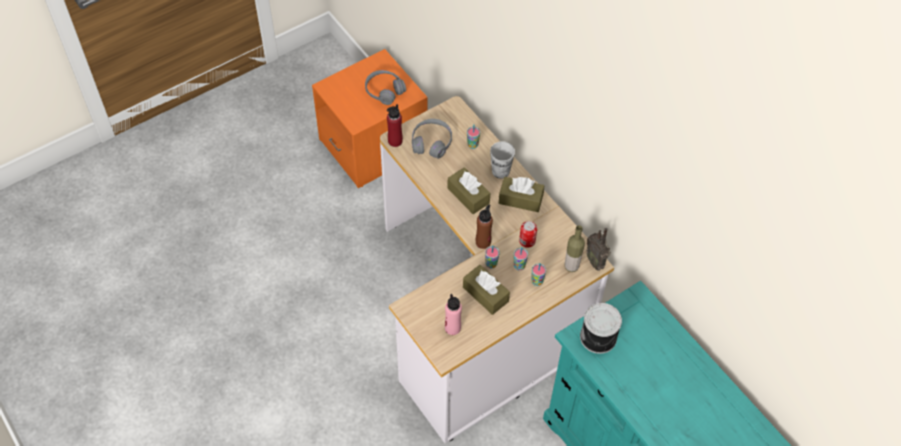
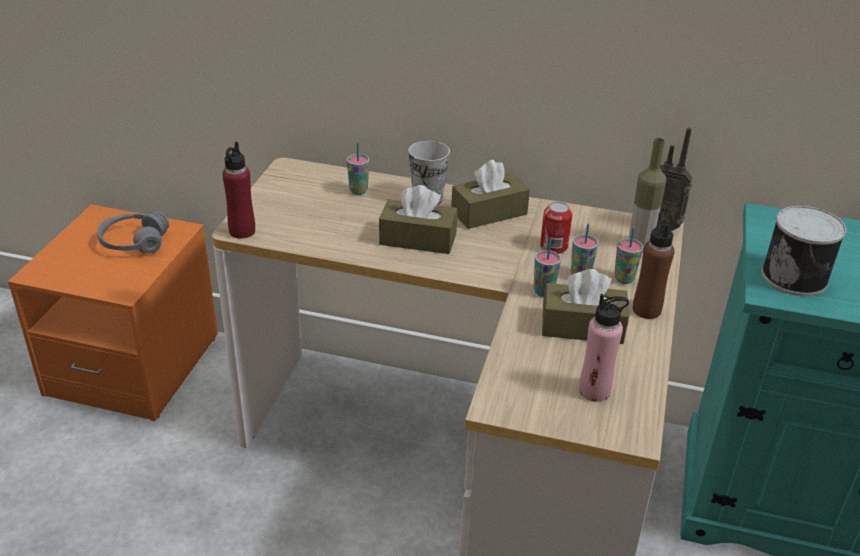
camera: 40 degrees left, 20 degrees down
(431, 143) = (299, 211): grey headphones -> none
(483, 242) = (501, 275): brown bottle -> brown bottle (646, 310)

